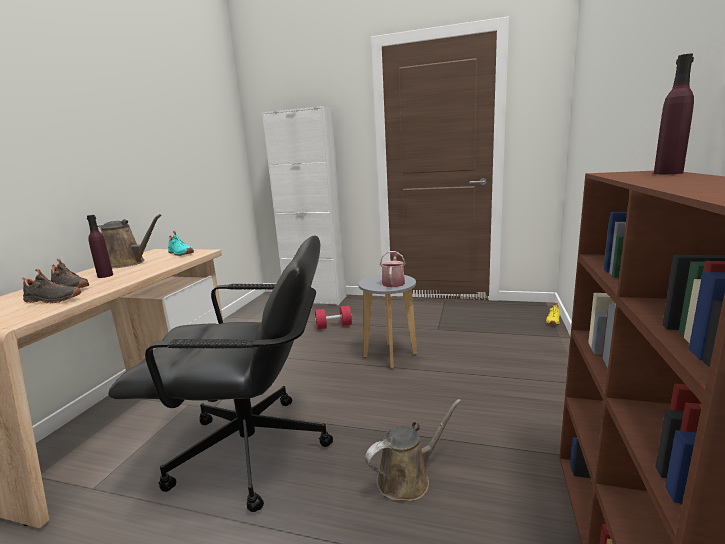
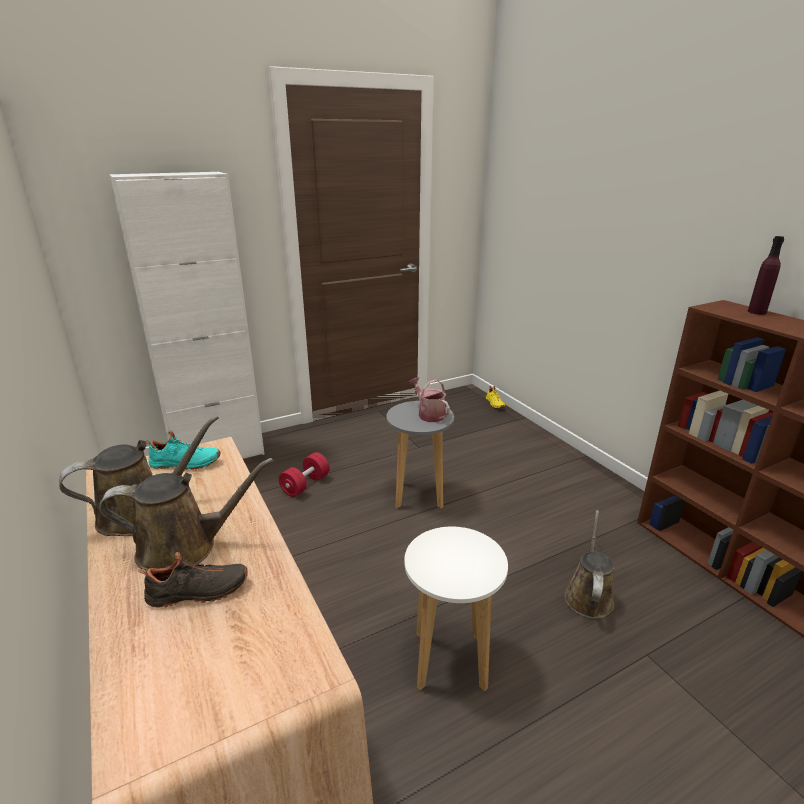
camera: 45 degrees left, 10 degrees up
(52, 300) = (248, 620): black shoe -> none
(105, 275) = (185, 548): purple bottle -> brown watering can
(252, 451) = (450, 660): black office chair -> white stool

